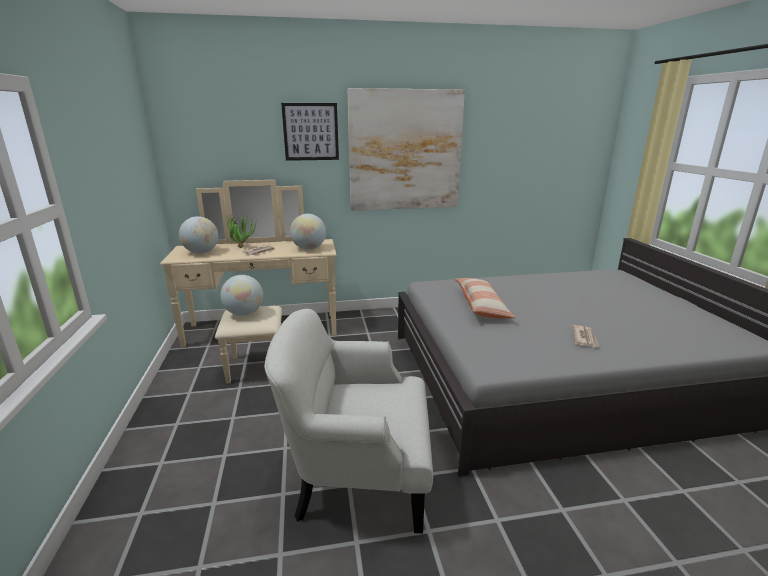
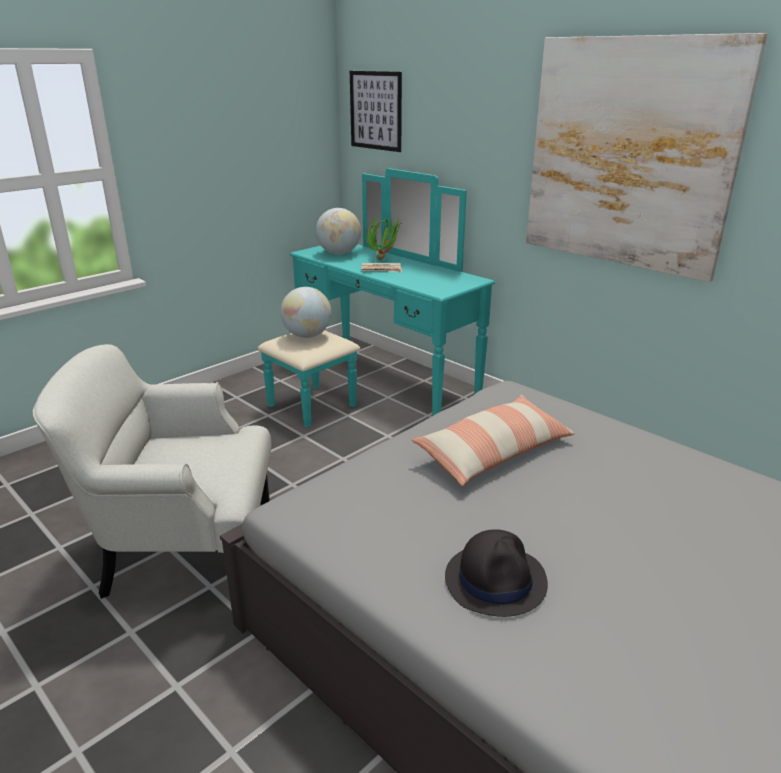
camera: 55 degrees right, 5 degrees up
(262, 337) = (370, 381): beige dresser -> turquoise dresser
(309, 248) = (433, 283): globe -> none
(311, 132) = (492, 109): picture -> picture (375, 110)
(358, 476) = (185, 547): white armchair -> white armchair turned 60 degrees counterclockwise
(584, 338) = (496, 580): newspaper -> black hat

